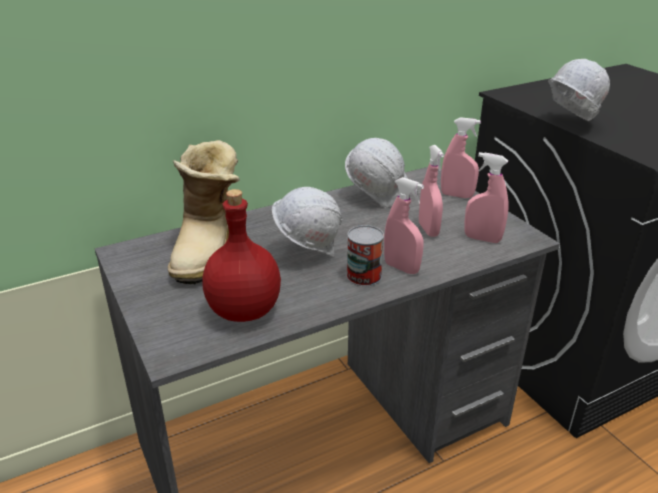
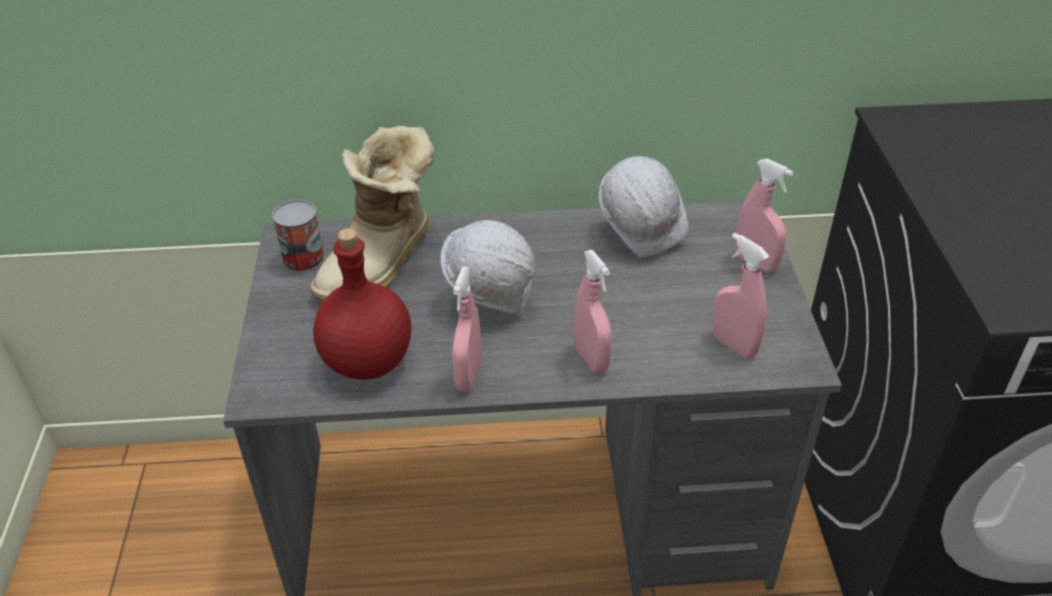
camera: 25 degrees right, 10 degrees up
(364, 276) = (536, 356): can -> can (303, 258)
(428, 230) = (670, 309): pink spray bottle -> pink spray bottle (468, 376)
(567, 124) = (934, 206): white hard hat -> none

